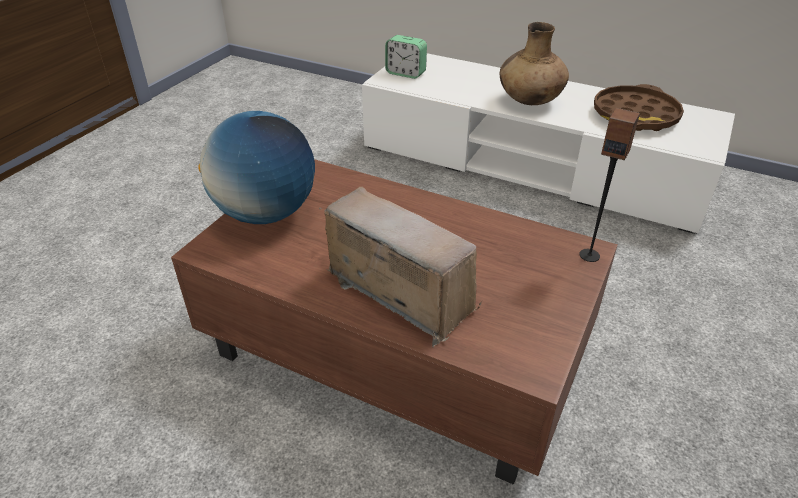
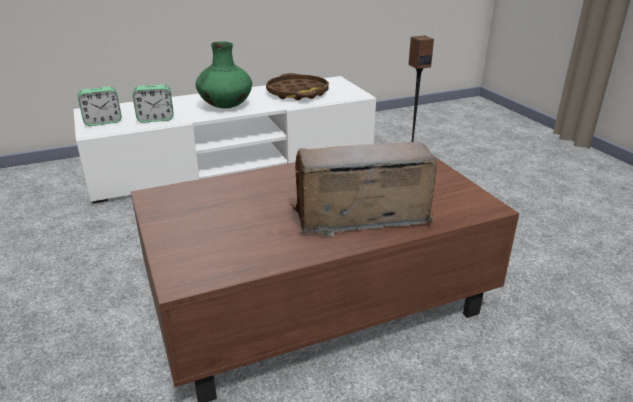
camera: 50 degrees left, 10 degrees down
(265, 213) = (184, 234): globe -> none
(448, 88) = (156, 119): none -> alarm clock
(529, 101) = (225, 106): brown vase -> green vase

